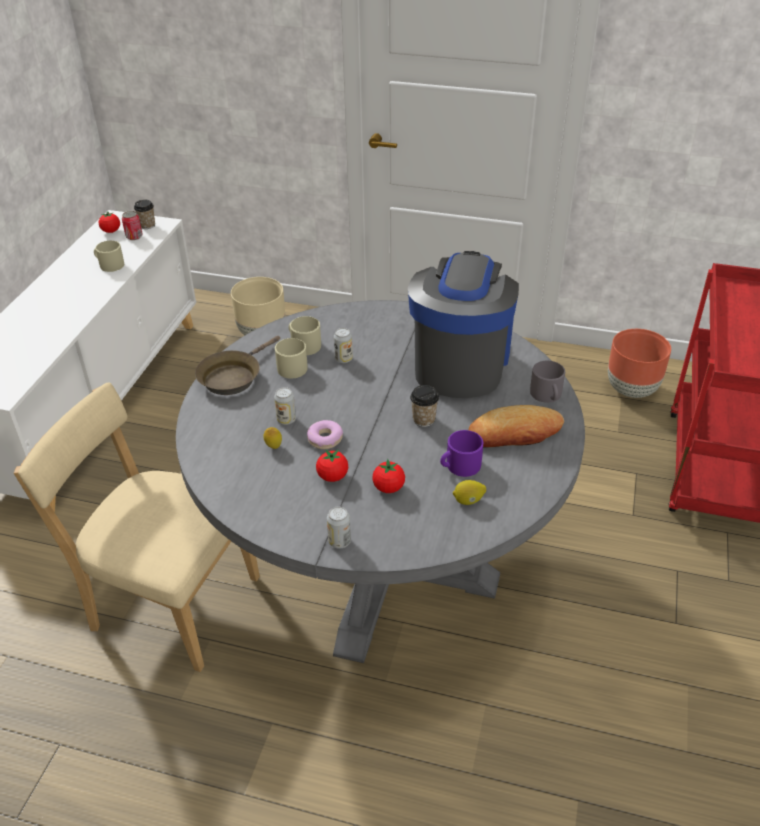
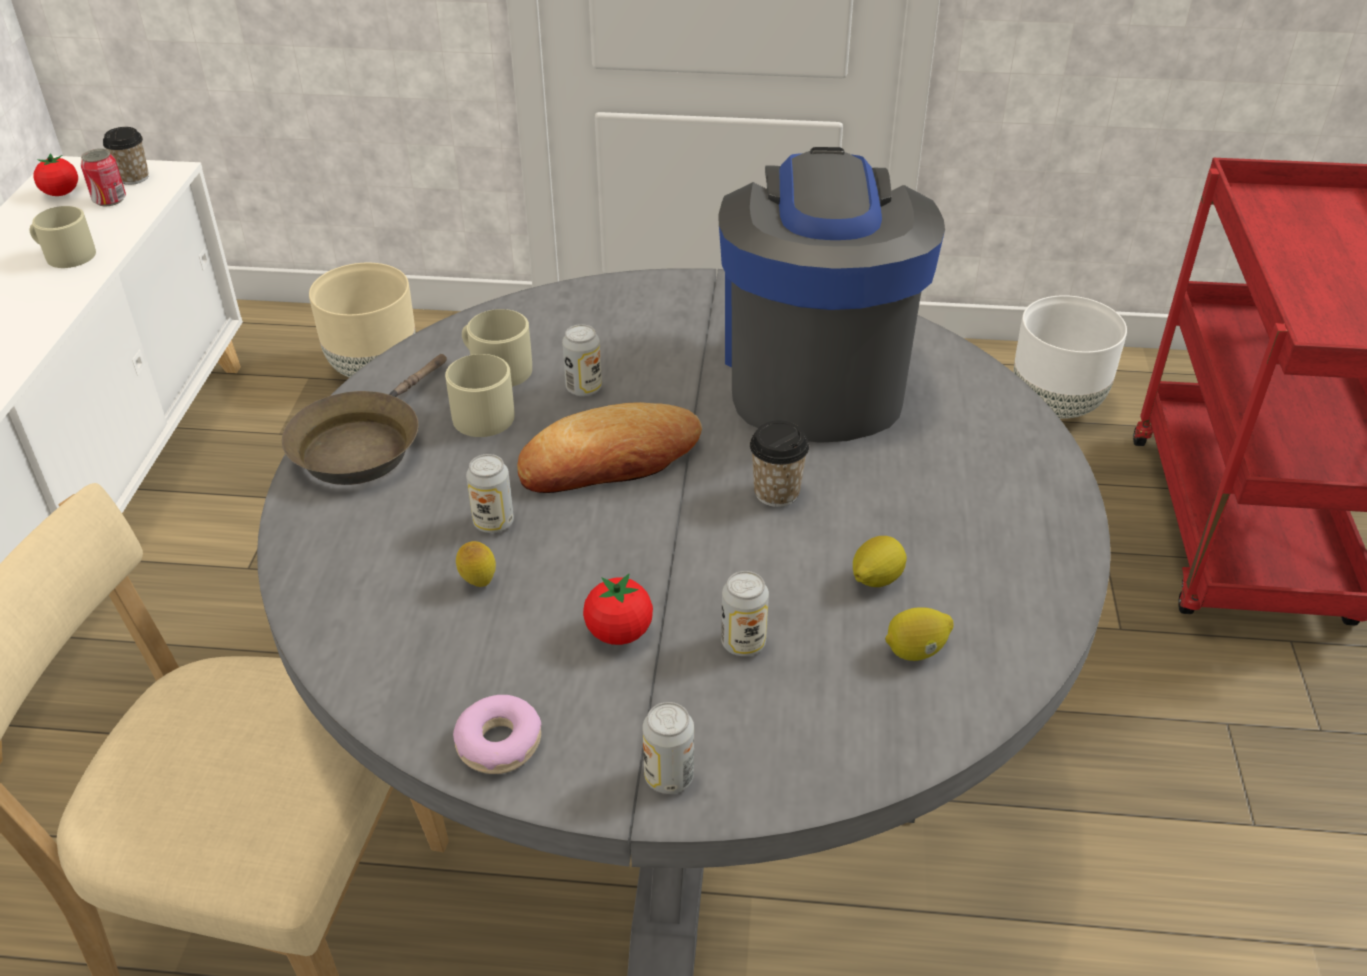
camera: 10 degrees left, 0 degrees up
(325, 439) = (584, 554): donut -> donut (499, 743)
(388, 488) = (743, 643): tomato -> can
(459, 466) = (875, 579): purple mug -> lemon
(514, 433) = (963, 500): bread -> bread (609, 460)
(547, 395) = (1001, 419): grey mug -> none
(631, 389) = (1055, 404): brown planter -> white planter

